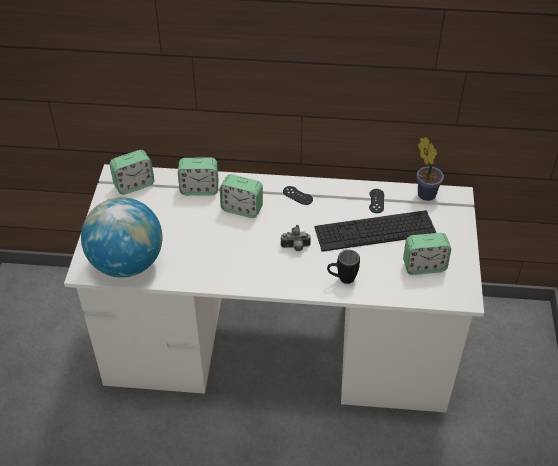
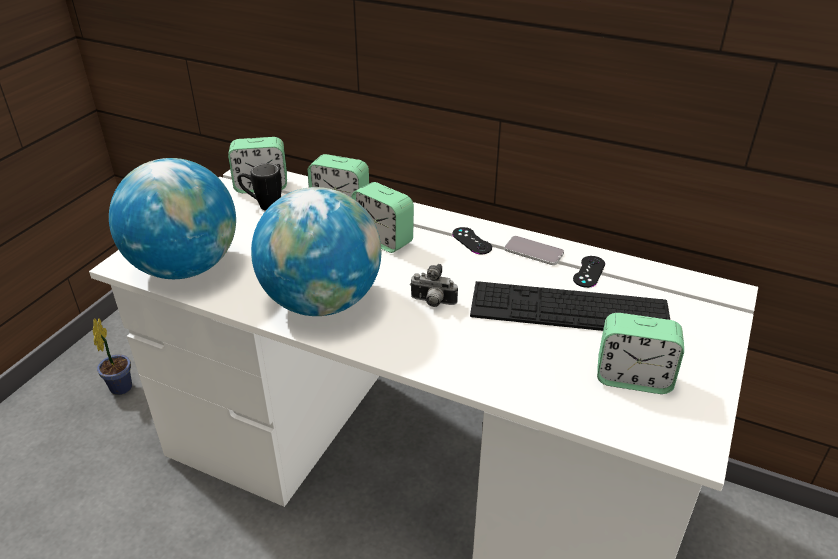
camera: 20 degrees right, 10 degrees down
(229, 264) = (322, 301): none -> globe
(338, 194) = (533, 251): none -> phone
(342, 279) = (482, 362): black mug -> black mug (263, 205)
(425, 193) = (673, 278): potted plant -> potted plant (121, 385)

